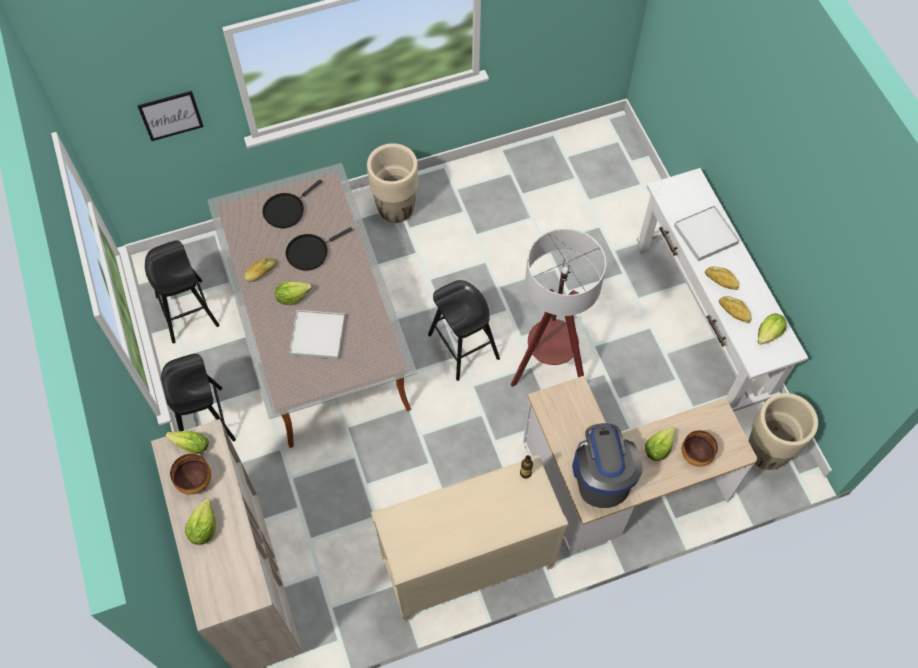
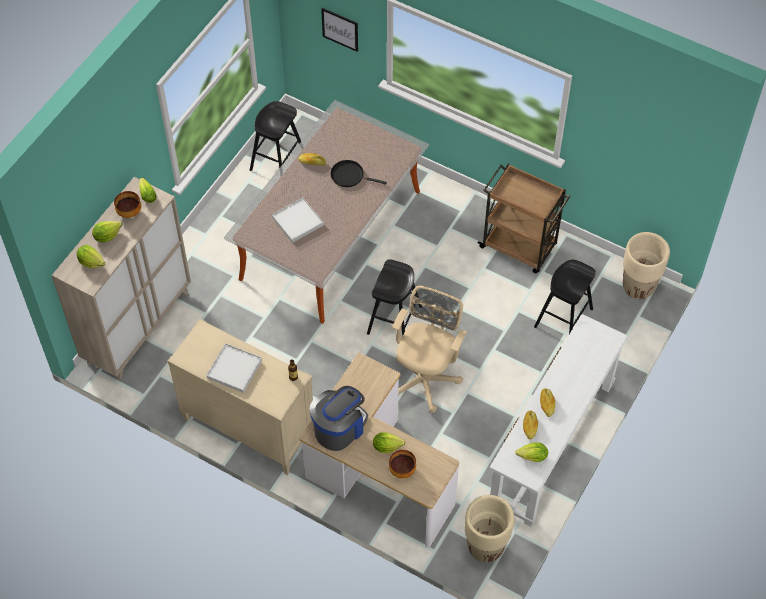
camera: 50 degrees right, 5 degrees down
(204, 421) = (215, 224): black stool -> black stool (563, 318)
(286, 210) = (366, 142): black frying pan -> none
(292, 297) = (311, 190): lettuce -> lettuce (91, 262)
(396, 209) = (457, 211): beige planter -> beige planter (638, 287)
(480, 192) = (519, 247): none -> brown cart
(548, 368) = (425, 378): floor lamp -> beige office chair
(705, 235) = (574, 372): white tray -> white tray (234, 369)

